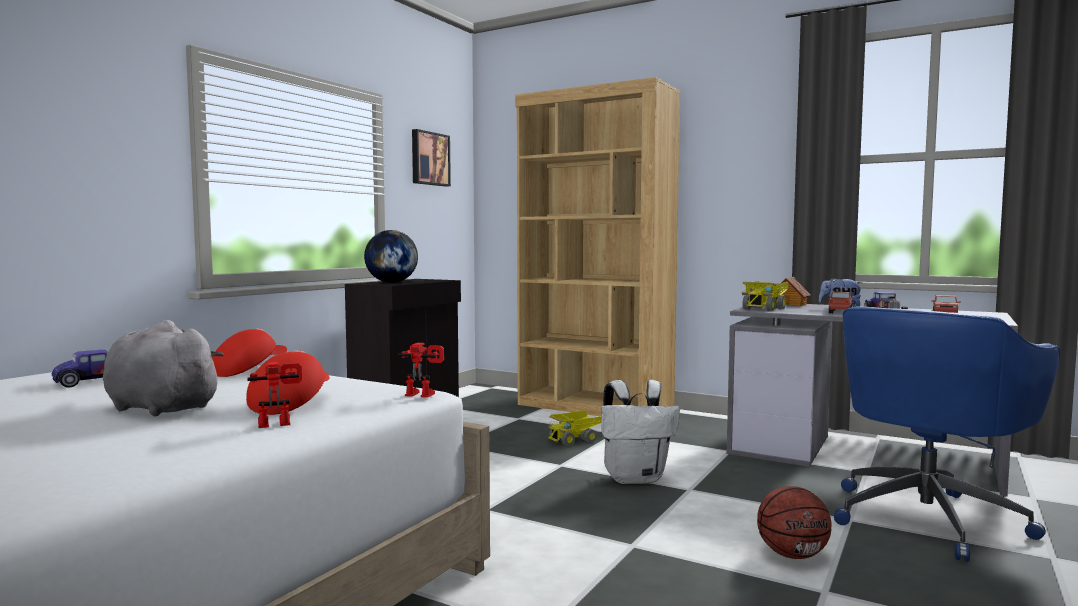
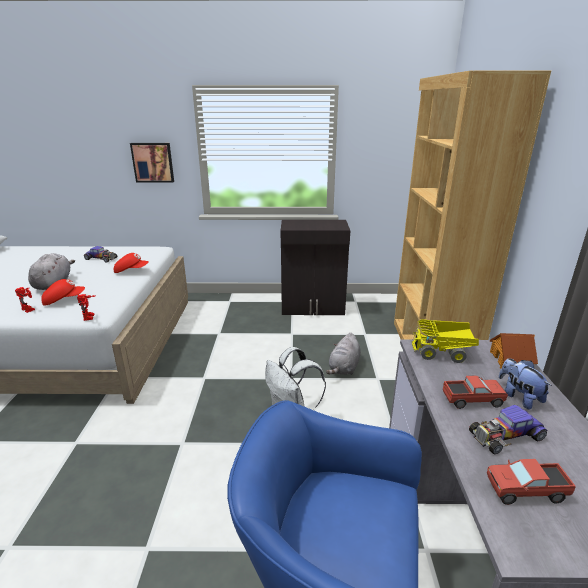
camera: 60 degrees right, 20 degrees up
(391, 282) = (301, 224): globe -> none
(429, 159) = (387, 128): picture -> picture (153, 162)
(575, 440) = (344, 368): toy truck -> grey plush toy
(793, 555) = (199, 522): basketball -> none

